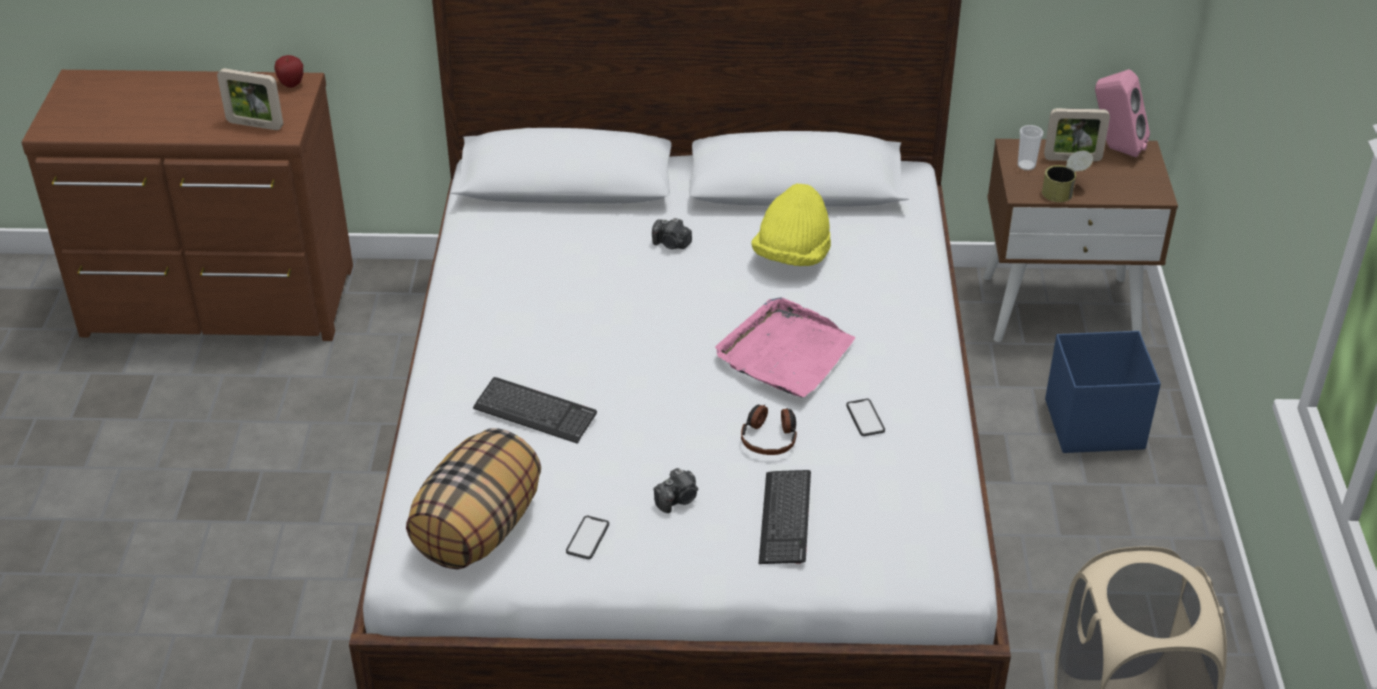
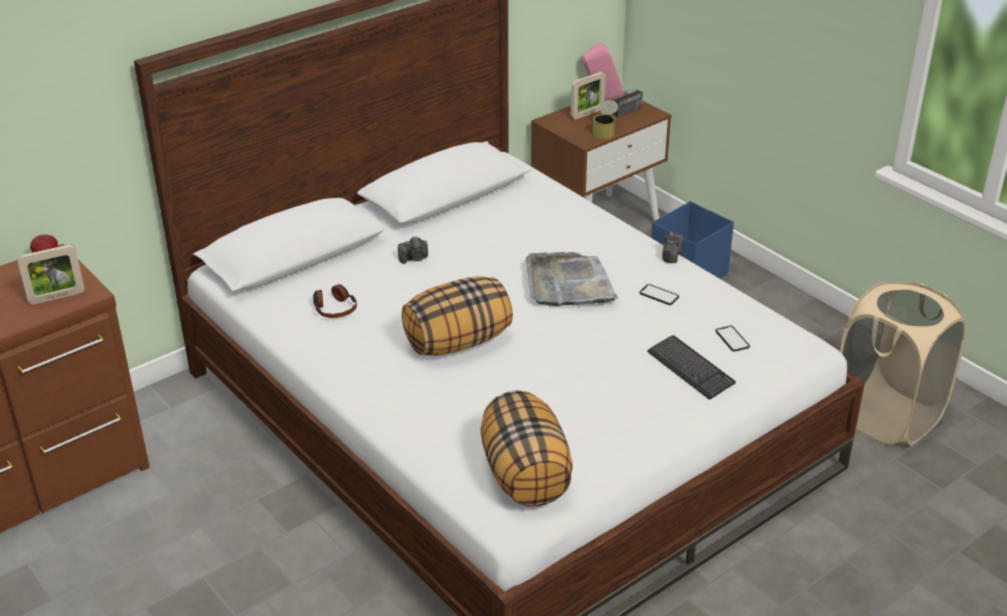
camera: 40 degrees left, 5 degrees down
(535, 412) = (468, 390): keyboard -> none
(587, 538) = (597, 441): phone -> phone (732, 339)
(595, 356) = (458, 342): none -> pillow
(678, 499) = (618, 392): camera -> camera (671, 255)
(769, 437) = (621, 332): headphones -> headphones (334, 308)
(785, 353) = (568, 284): pink tray -> grey tray
(792, 256) = (498, 232): yellow hat -> none
(1026, 165) = (567, 127): cup -> none
(1114, 177) = (621, 114): none -> radio

